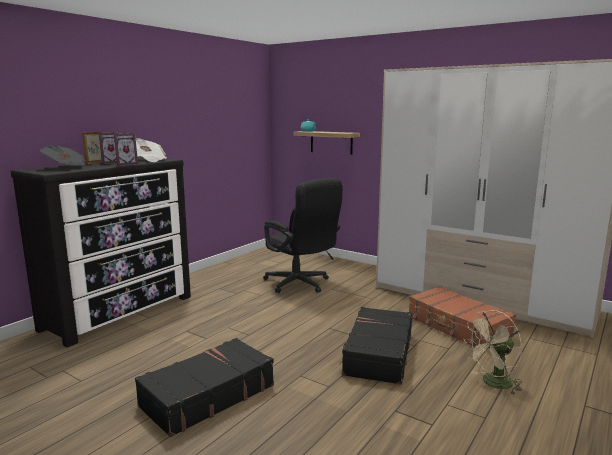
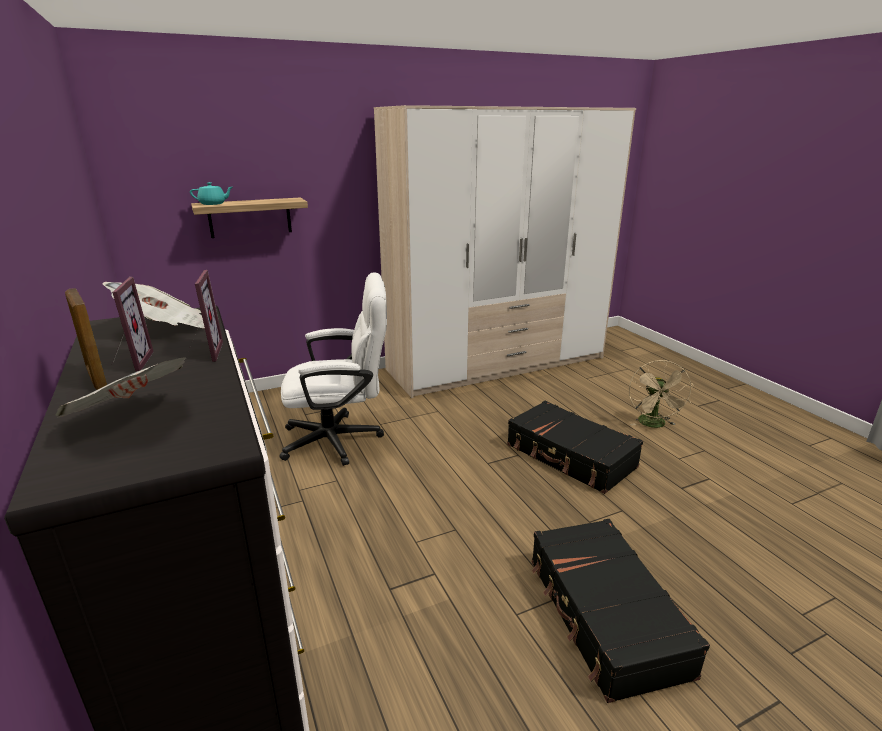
camera: 60 degrees left, 10 degrees up
(301, 284) = (341, 439): black office chair -> white office chair
(458, 327) = (543, 396): brown suitcase -> none

